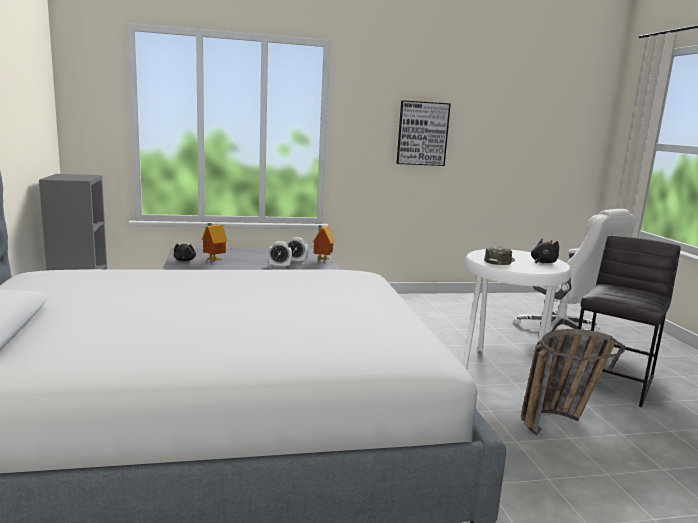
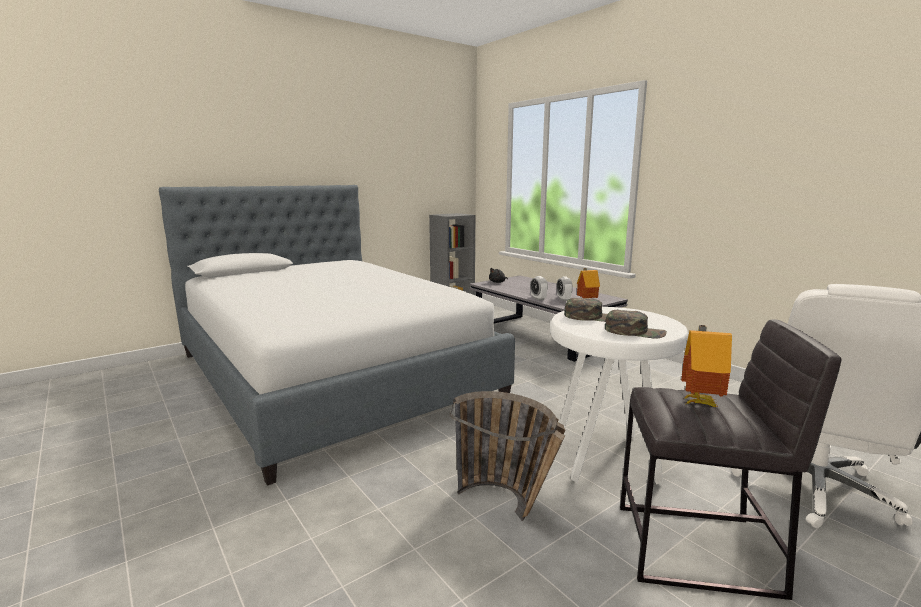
camera: 65 degrees right, 0 degrees up
(213, 260) = (513, 286): toy house -> toy house (699, 402)
(422, 133) = (749, 172): picture -> none
(543, 262) = (634, 332): black plush toy -> green cap

